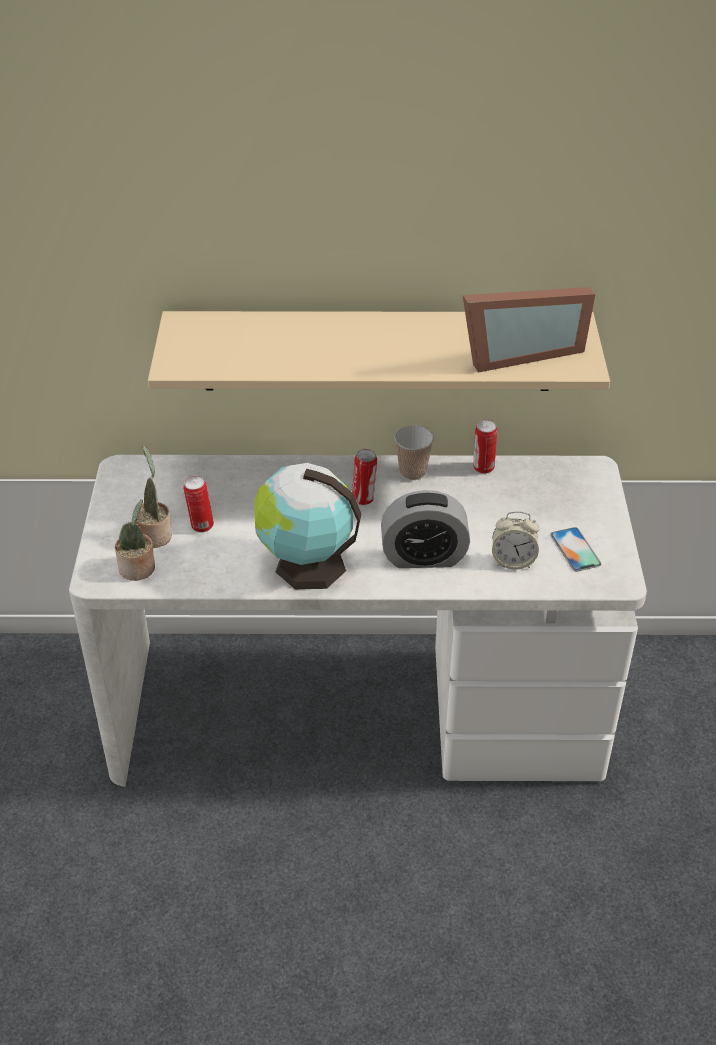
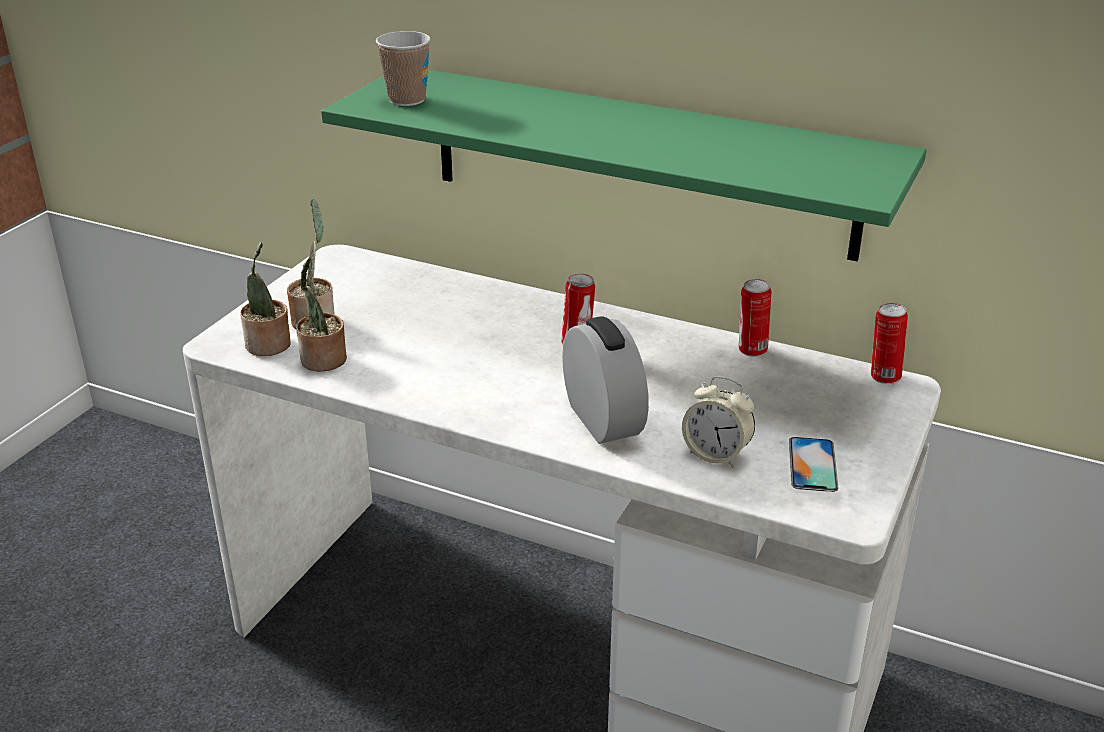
camera: 25 degrees right, 10 degrees down
(191, 570) = (323, 361): none -> potted plant
(201, 526) = (370, 325): can -> can (883, 377)
(306, 565) = (453, 390): globe -> none
(377, 350) = (640, 161): beige shelf -> green shelf
(412, 472) = (658, 334): cup -> cup (407, 100)
(424, 557) = (602, 419): alarm clock -> alarm clock turned 135 degrees counterclockwise
(518, 352) = (784, 165): picture frame -> none

